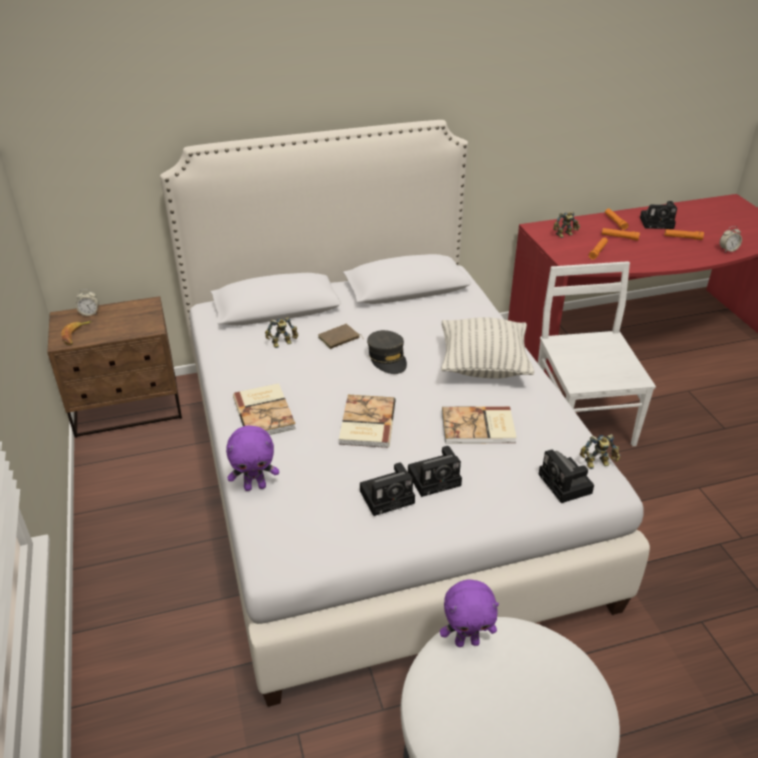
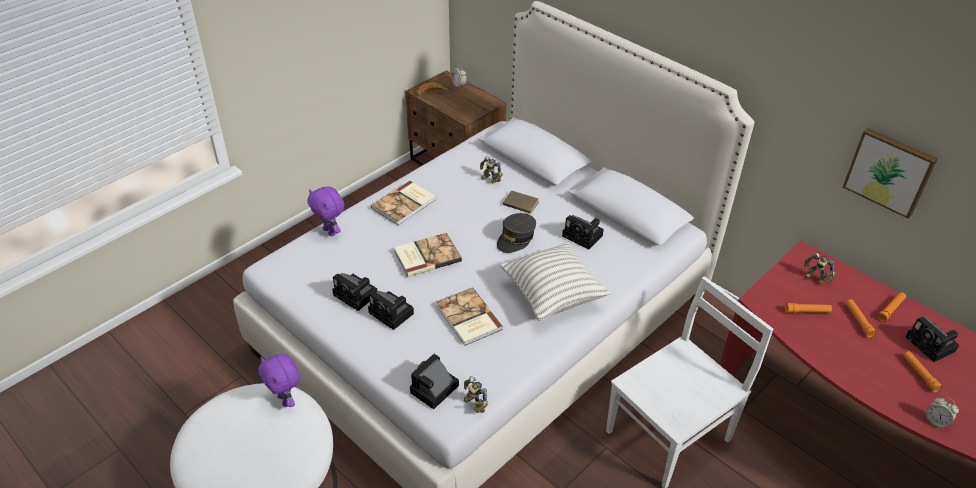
camera: 60 degrees right, 5 degrees up
(417, 320) = (584, 236): none -> camera
(572, 120) = (889, 171): none -> picture

